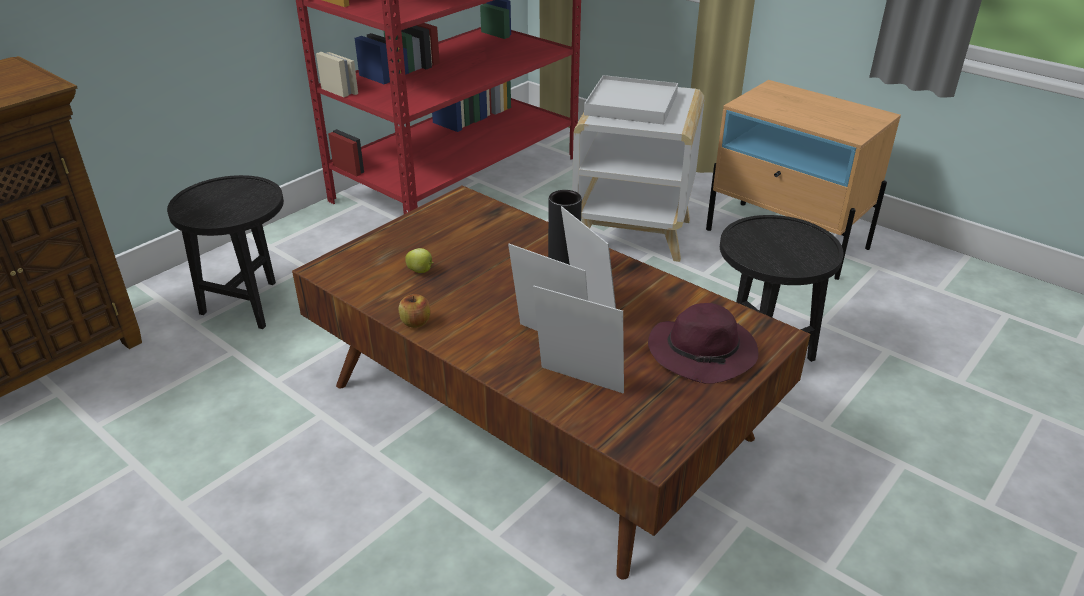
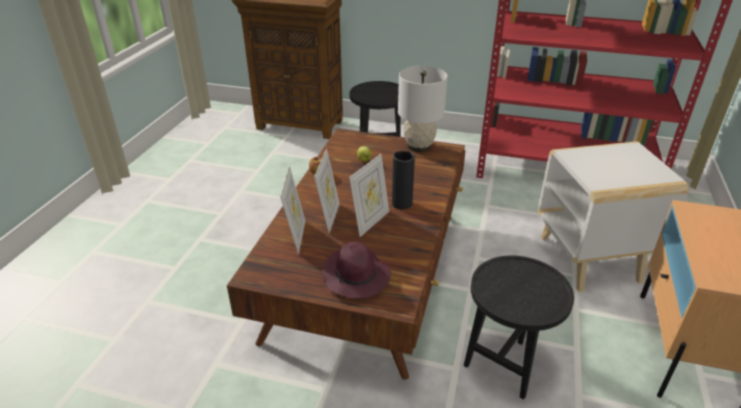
camera: 65 degrees right, 0 degrees up
(430, 217) = (419, 146): none -> white table lamp
(631, 104) = (611, 160): white tray -> none

